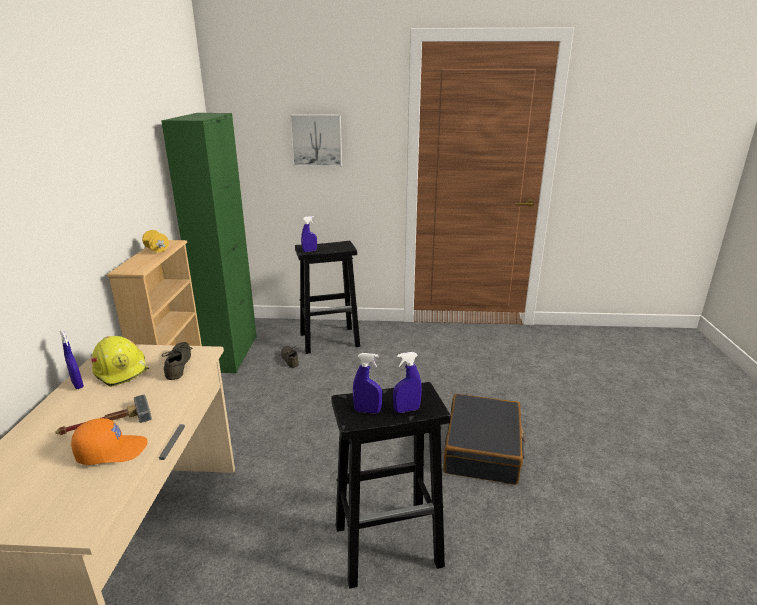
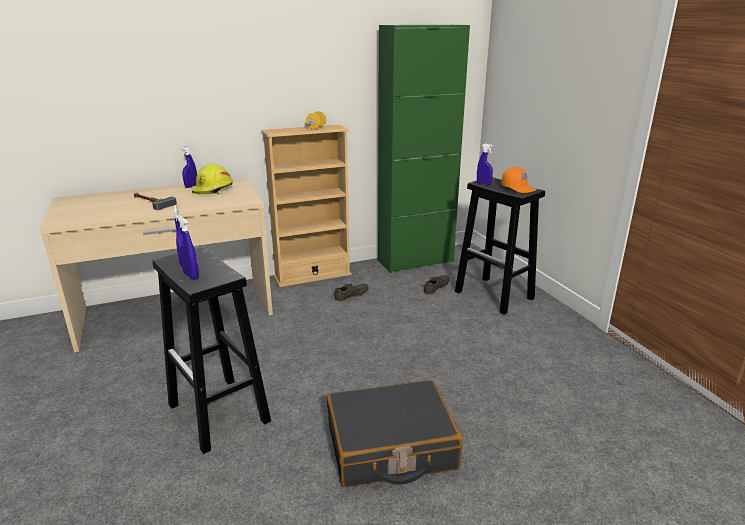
camera: 65 degrees right, 0 degrees up
(112, 450) = (123, 211): orange cap -> orange cap (518, 188)
(180, 365) = (228, 200): grey shoe -> grey shoe (352, 296)
(317, 140) = (559, 64): picture -> none

